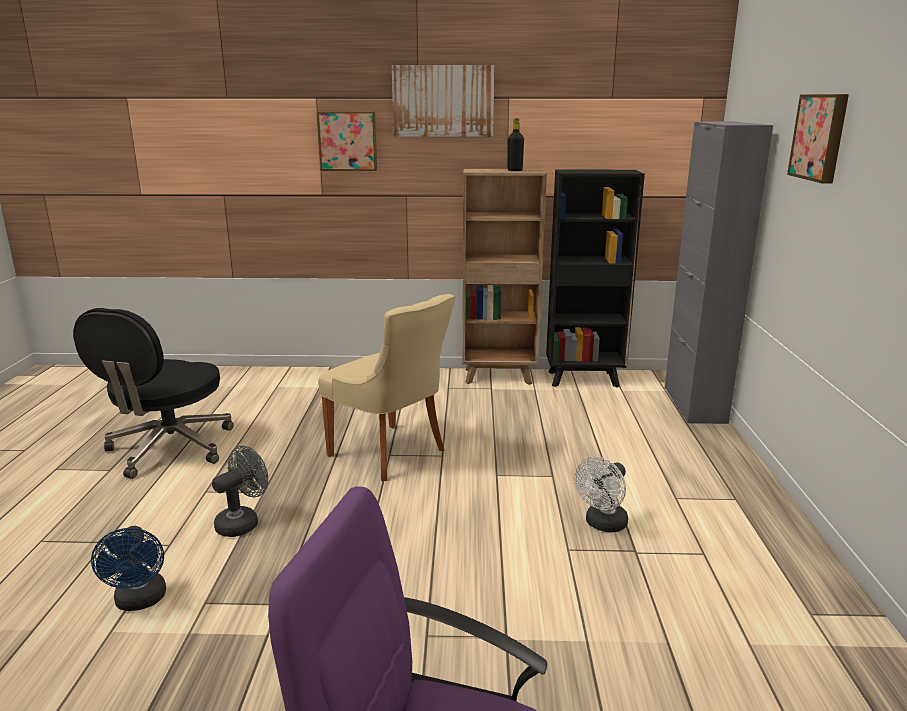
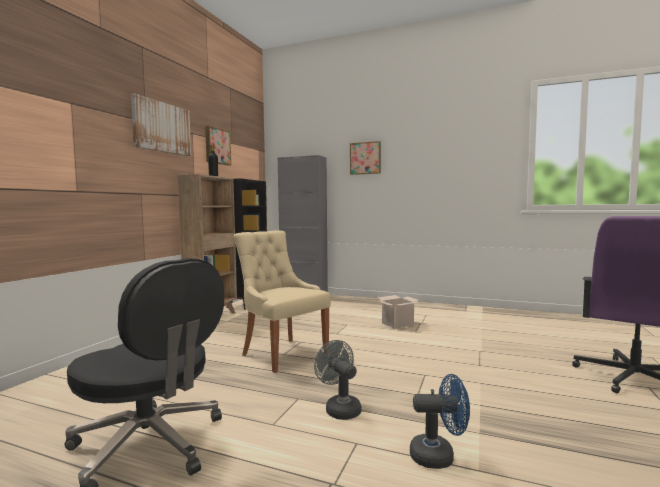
camera: 70 degrees left, 15 degrees down
(348, 141) = (100, 145): picture -> picture (217, 146)
(390, 453) = (282, 353): beige chair -> beige chair turned 105 degrees counterclockwise
(602, 525) = (398, 323): white fan -> cardboard box

